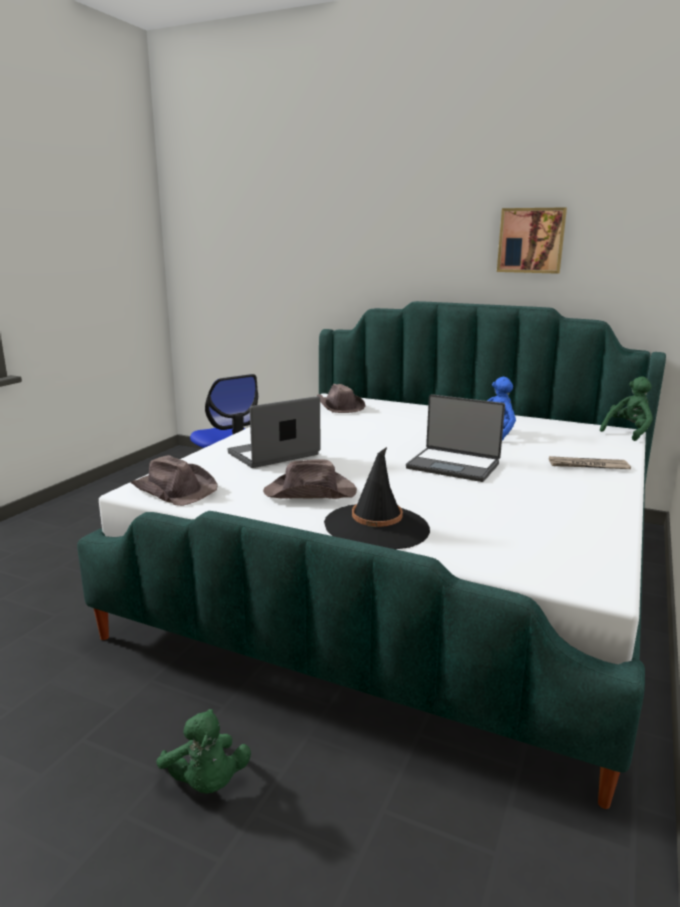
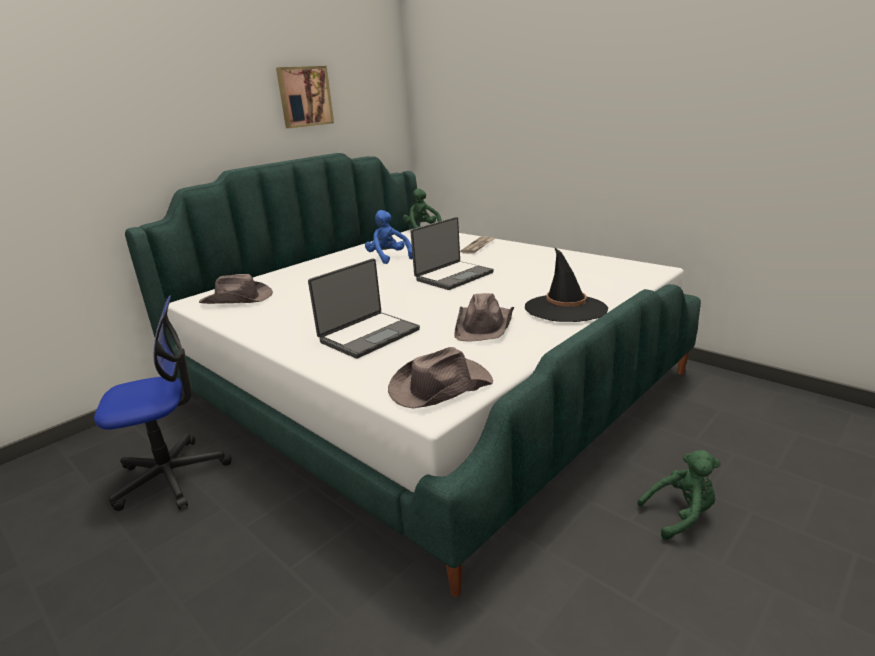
camera: 70 degrees left, 5 degrees up
(274, 455) = (368, 335): laptop -> laptop turned 120 degrees counterclockwise

